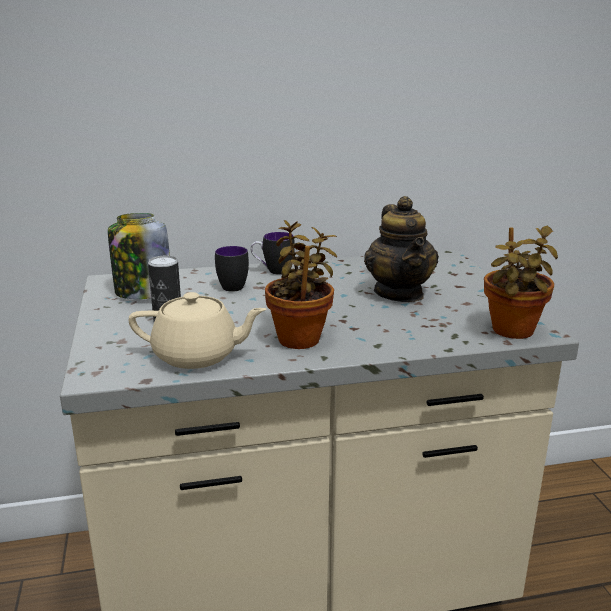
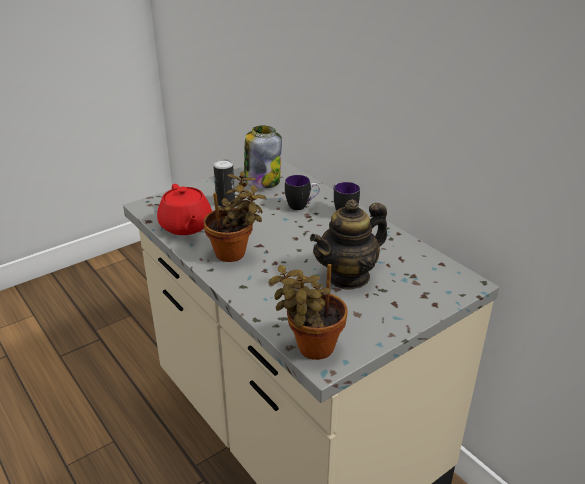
camera: 65 degrees right, 10 degrees up
(197, 356) = (186, 226): beige teapot -> red teapot

